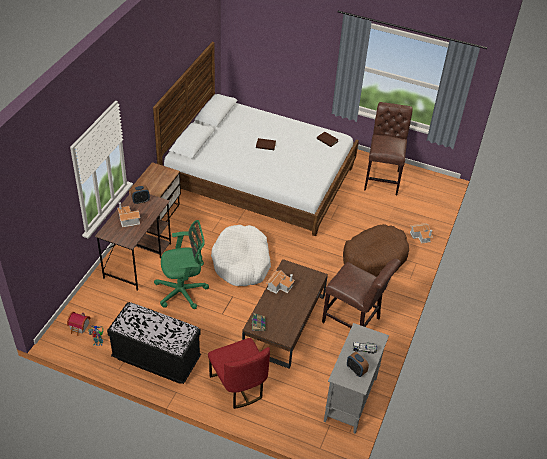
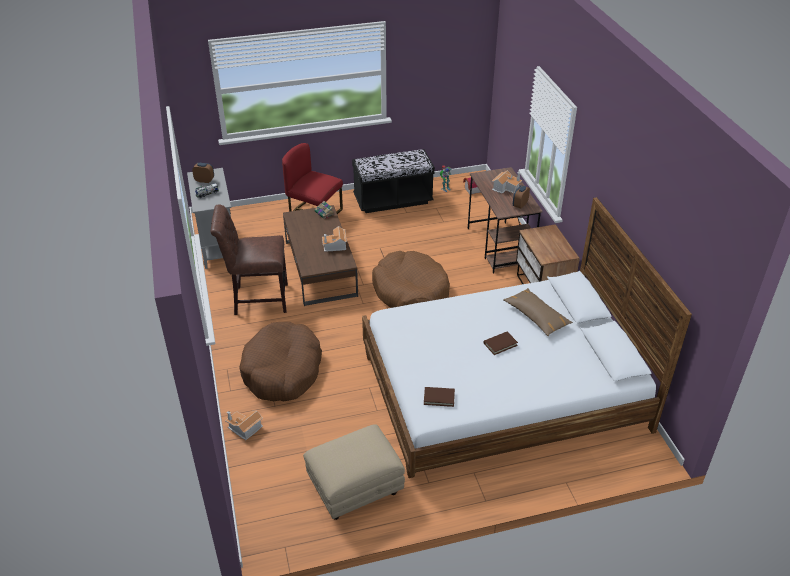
camera: 145 degrees right, 5 degrees down
(183, 291) = (430, 246): green office chair -> none
(226, 148) = (536, 317): none -> brown pillow
(241, 262) = (411, 292): white dog bed -> brown dog bed
(382, 178) = (354, 489): brown chair -> beige ottoman

